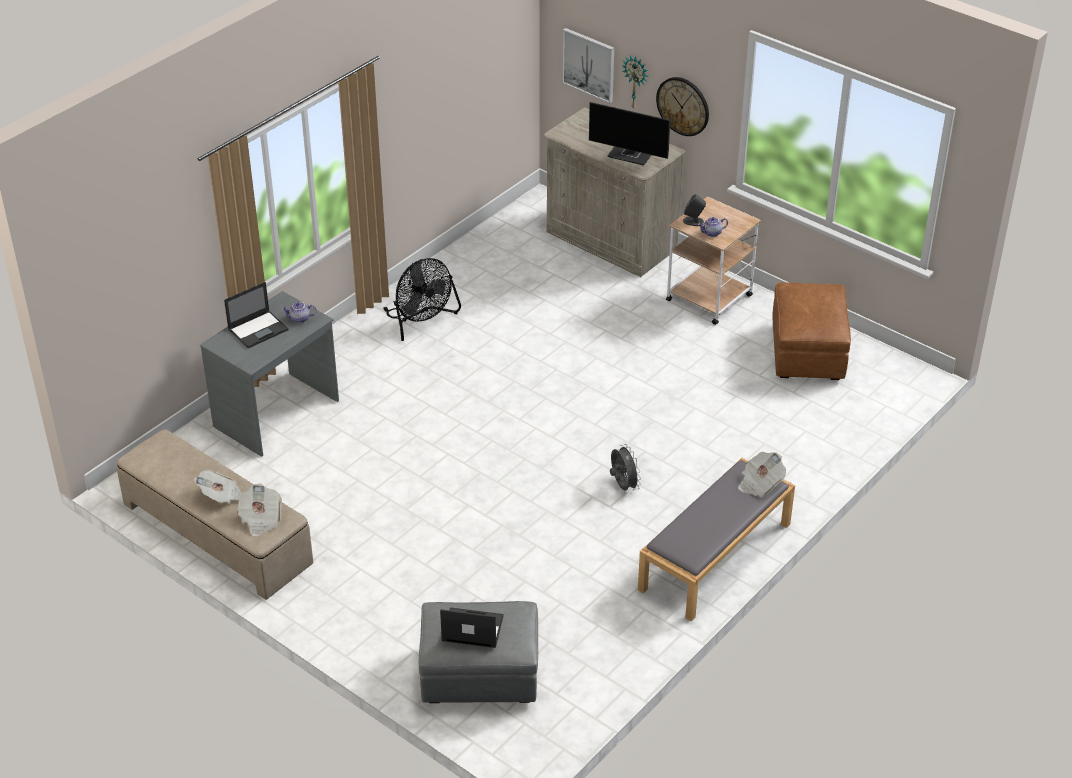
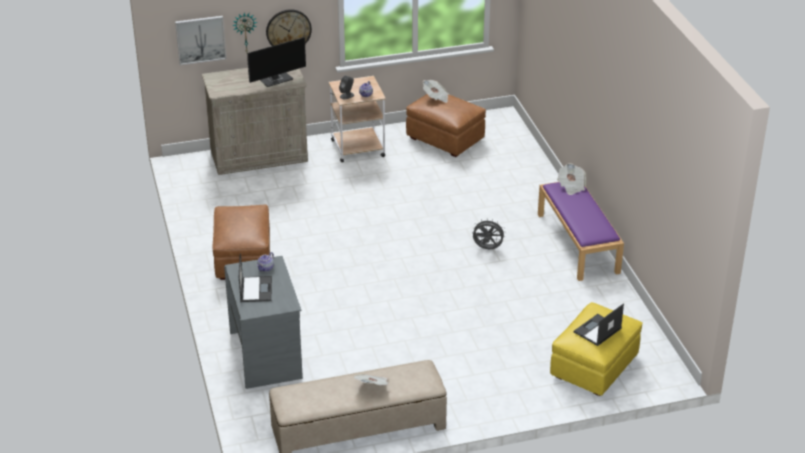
camera: 55 degrees left, 5 degrees down
(260, 519) = (414, 378): newspaper -> newspaper (436, 97)
(419, 321) = (243, 259): black fan -> brown ottoman
(479, 676) = (594, 367): grey ottoman -> yellow ottoman
(715, 557) = (578, 243): grey bench -> purple bench

